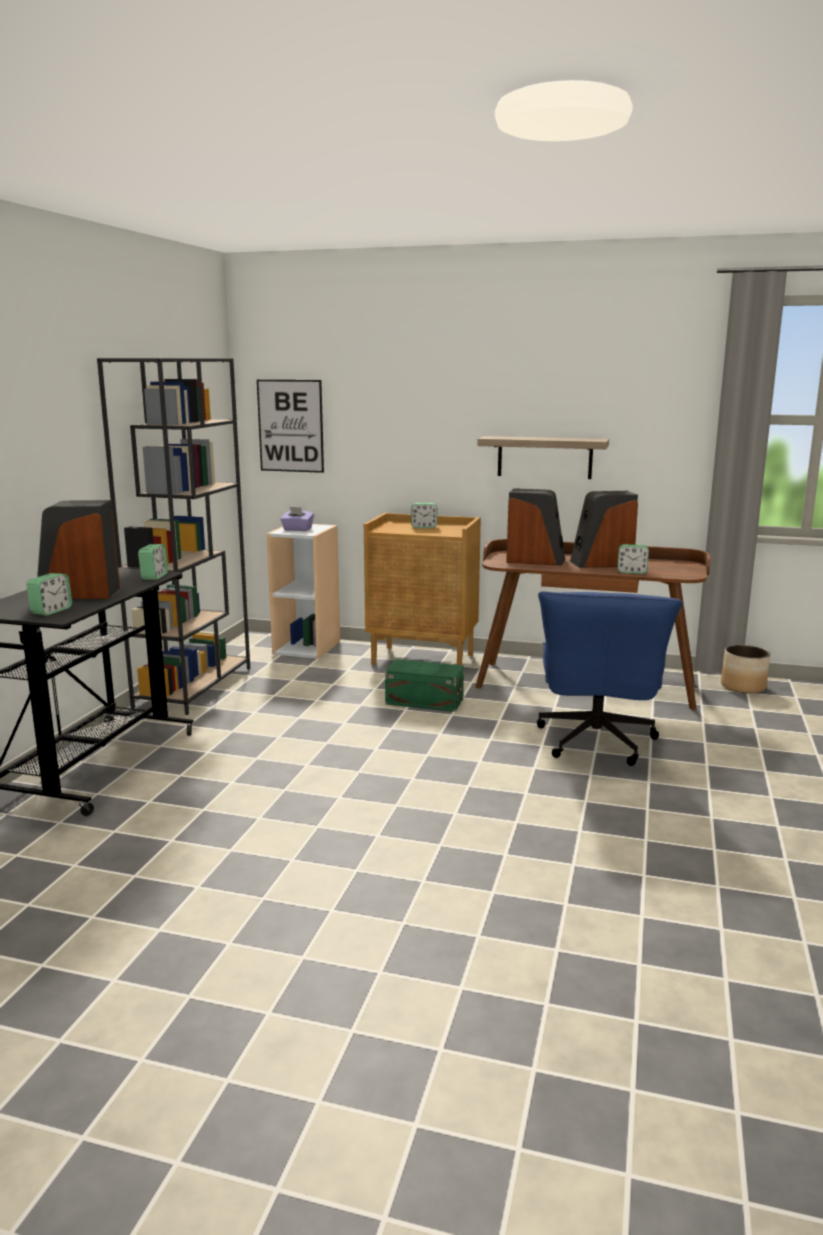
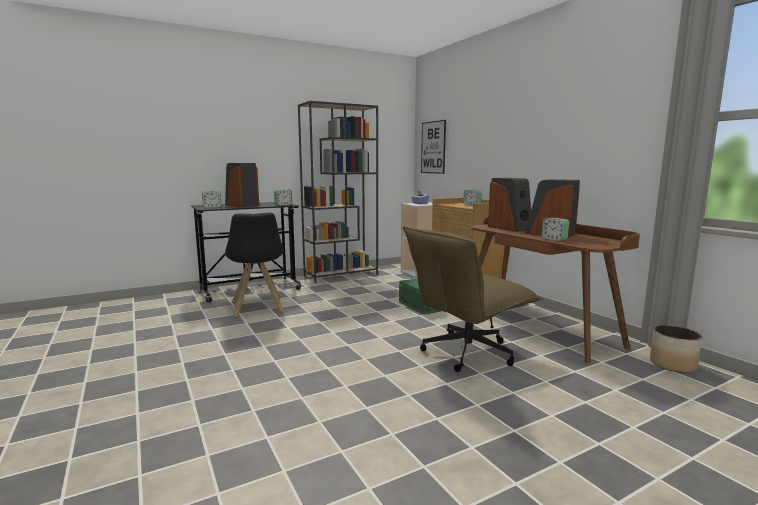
camera: 45 degrees right, 5 degrees down
(207, 788) = (257, 307): none -> black chair
(544, 457) = (549, 160): shelf -> none
(595, 740) = (469, 352): blue office chair -> beige office chair

